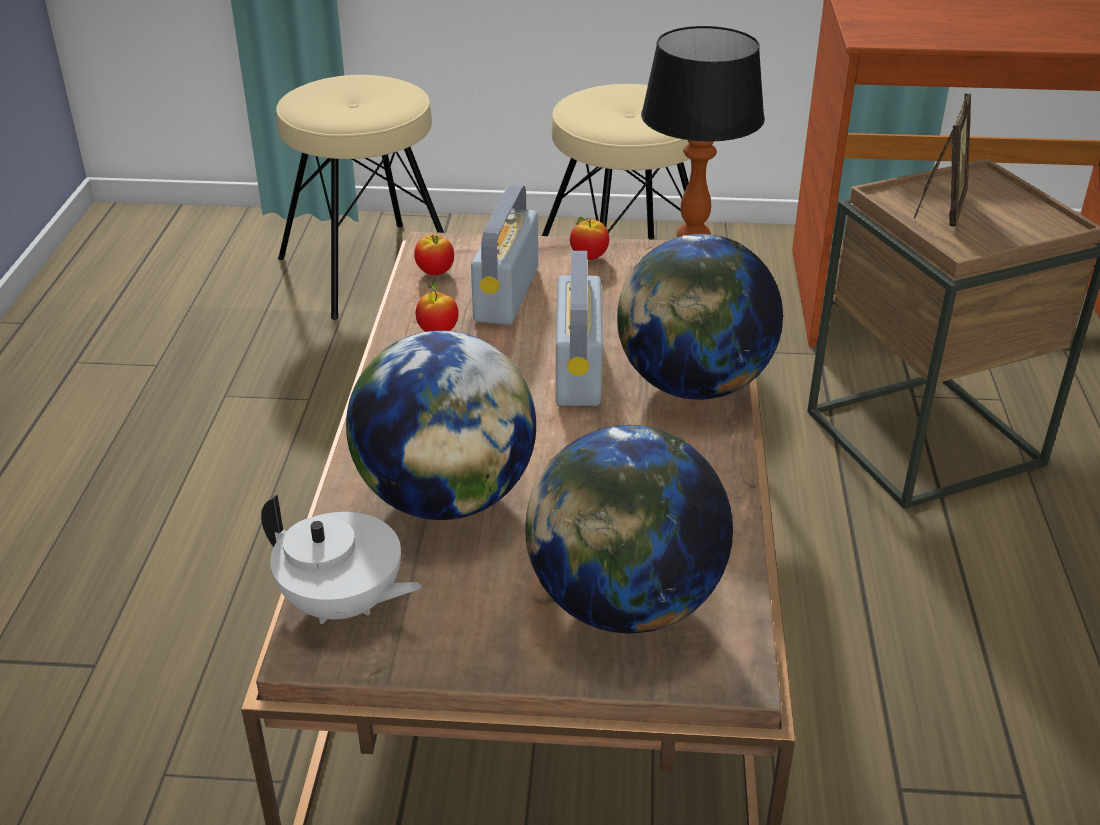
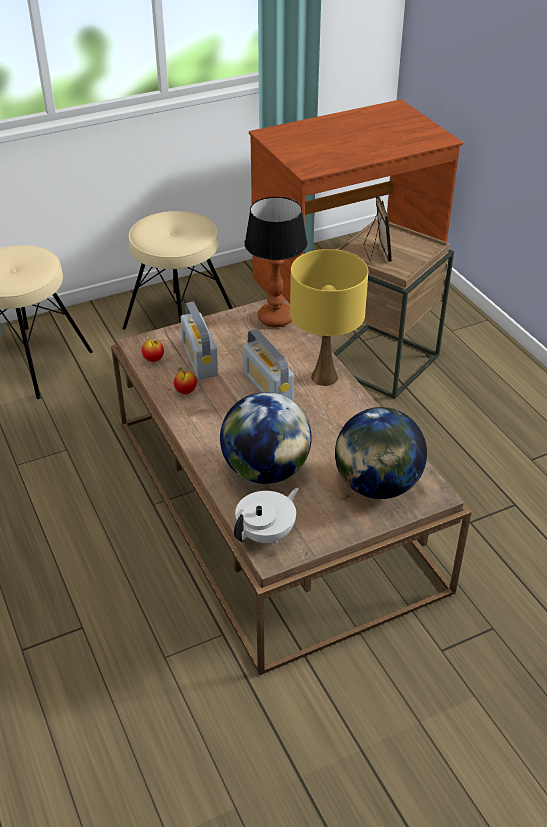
camera: 30 degrees left, 5 degrees up
(343, 604) = (267, 533): white teapot -> white teapot turned 45 degrees counterclockwise
(589, 257) = (221, 325): apple -> none
(693, 386) = (324, 377): globe -> yellow table lamp

